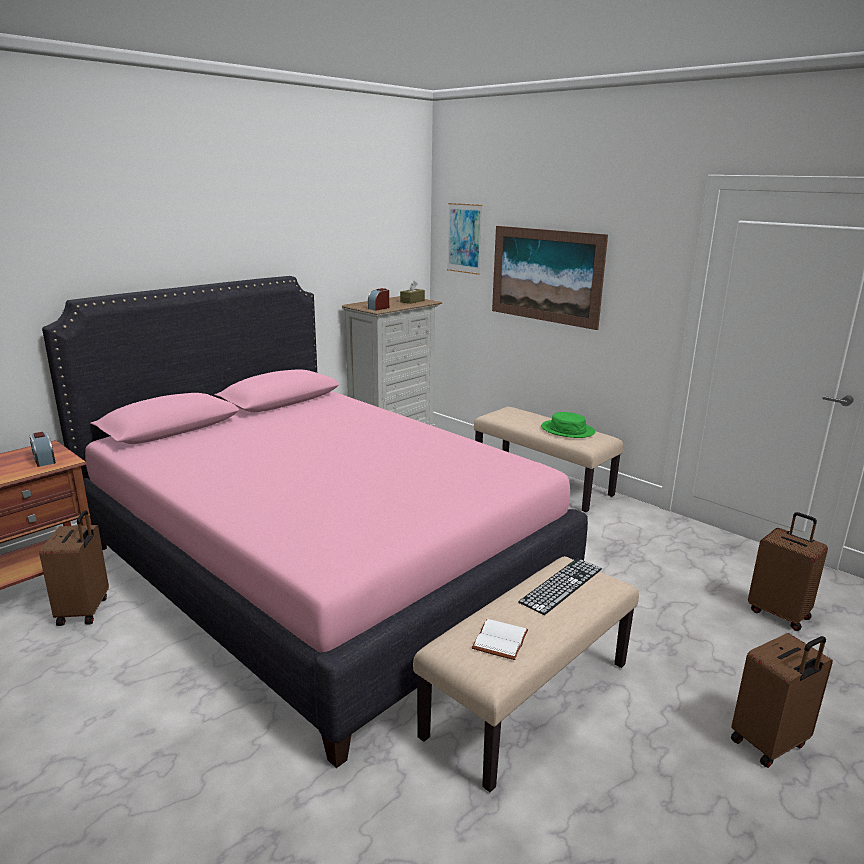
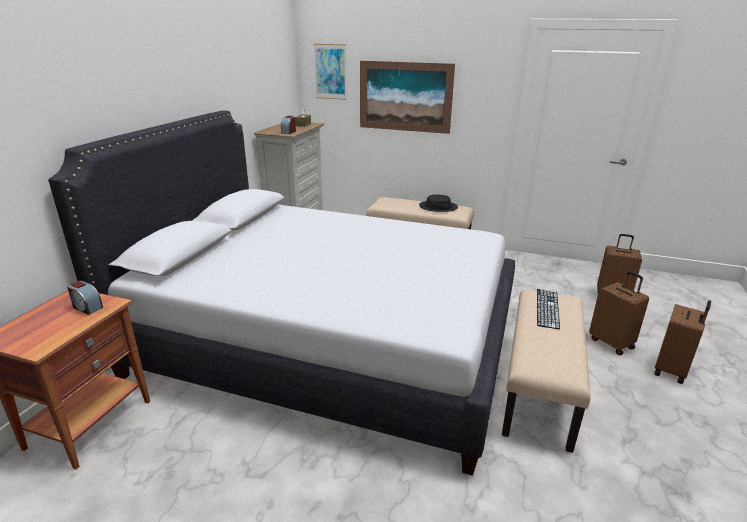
camera: 25 degrees left, 5 degrees up
(85, 611) = (163, 432): brown suitcase -> brown suitcase (612, 343)
(319, 569) = (327, 343): pink bed -> white bed
(499, 639) = (553, 352): white book -> none
(567, 430) = (438, 207): green hat -> black hat

